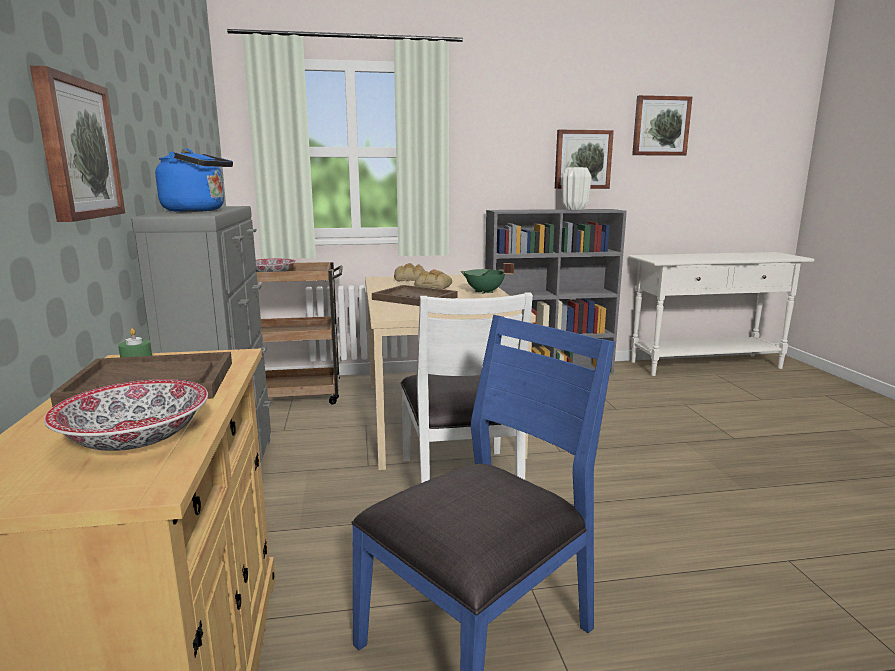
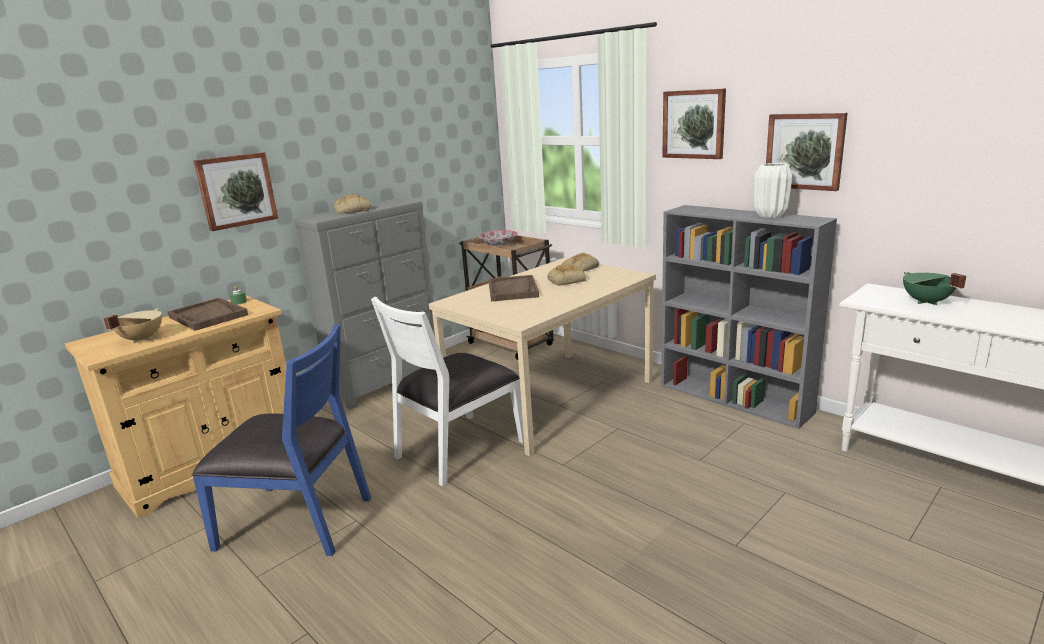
camera: 55 degrees right, 5 degrees up
(135, 439) = (141, 339): bowl -> beige cooking pot
(198, 211) = (352, 210): blue kettle -> bread
(484, 292) = (575, 297): green cooking pot -> green cooking pot (926, 302)
(660, 126) = (930, 103): picture -> picture (694, 124)

